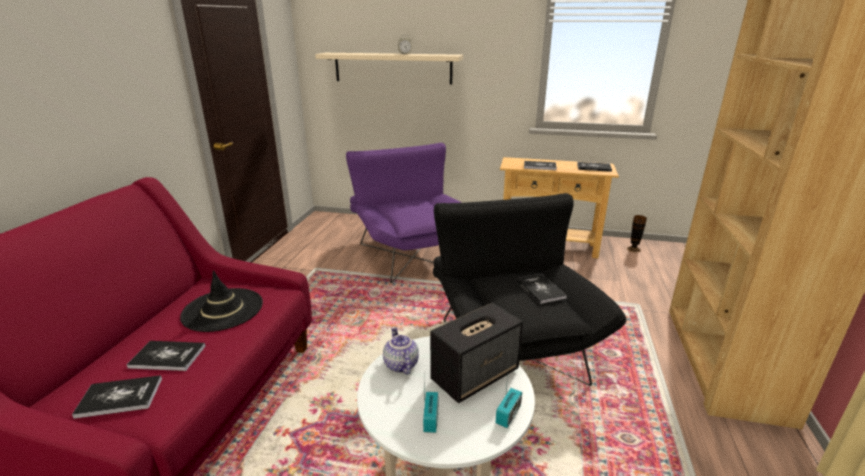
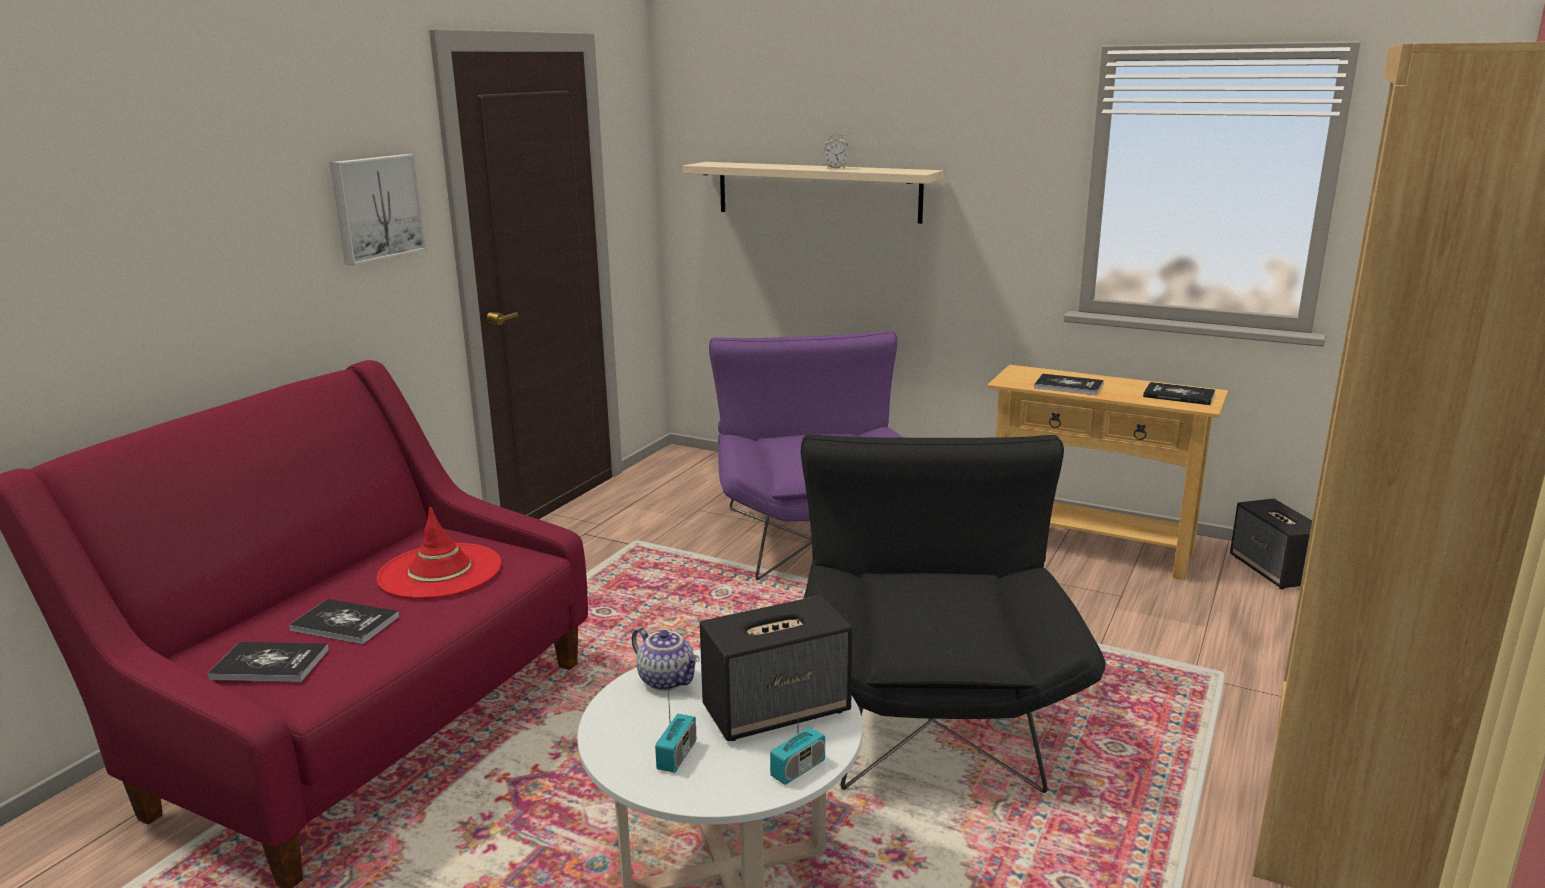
camera: 15 degrees right, 5 degrees down
(137, 76) = (376, 207): none -> picture
(223, 310) = (440, 572): black hat -> red hat
(400, 364) = (668, 680): teapot -> teapot turned 135 degrees clockwise
(540, 289) = (968, 602): book -> none
(633, 249) = (1273, 571): vase -> speaker

